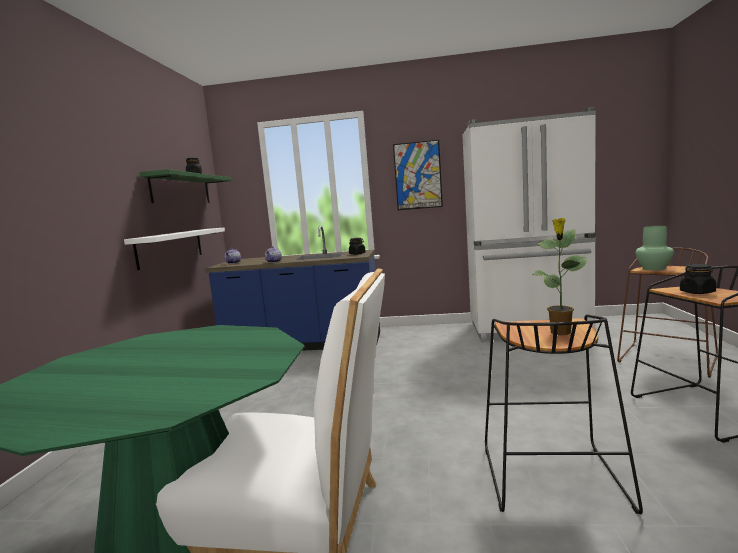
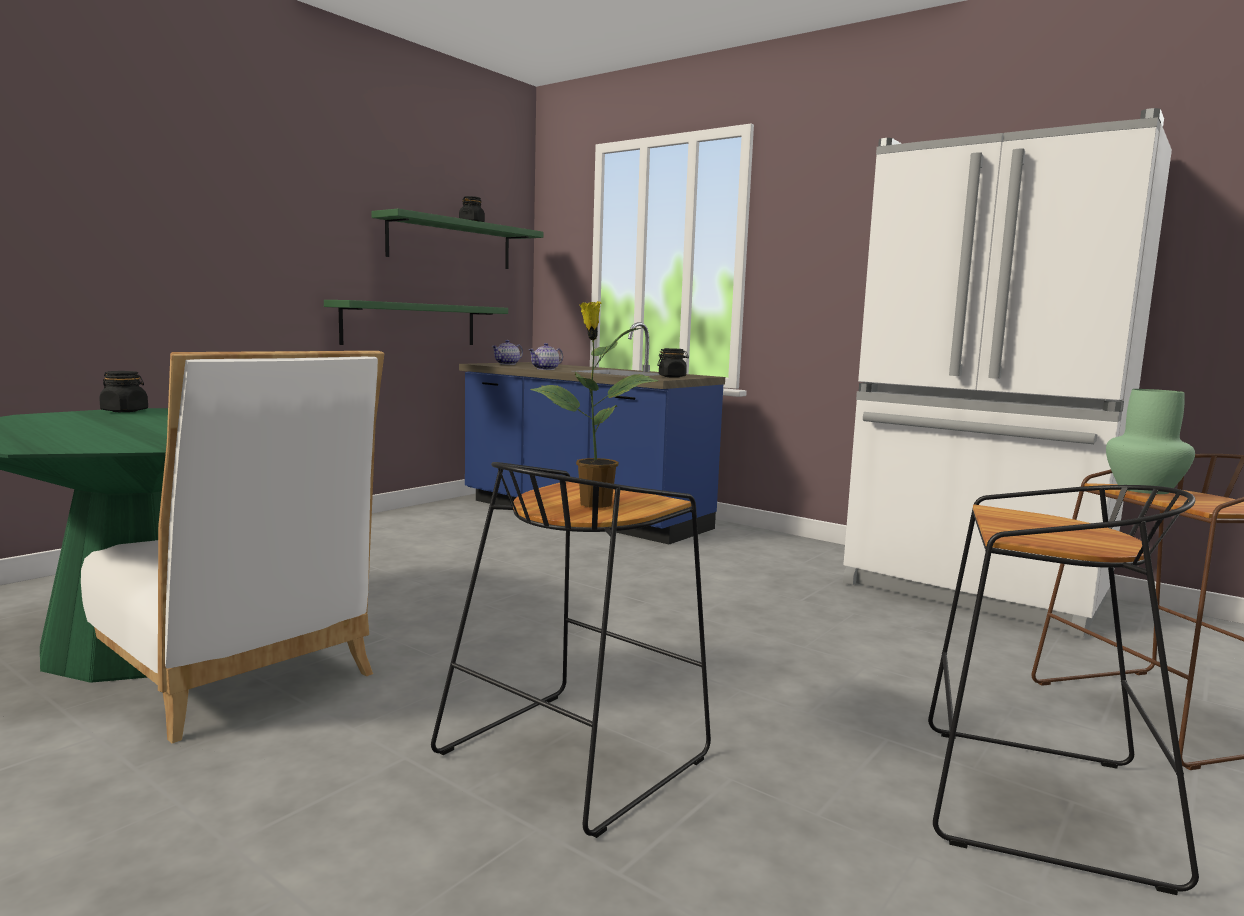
camera: 30 degrees right, 0 degrees up
(171, 247) = (410, 324): white shelf -> green shelf
(418, 175) = (830, 249): picture -> none
(697, 292) = (1031, 524): black jar -> black jar (125, 411)

